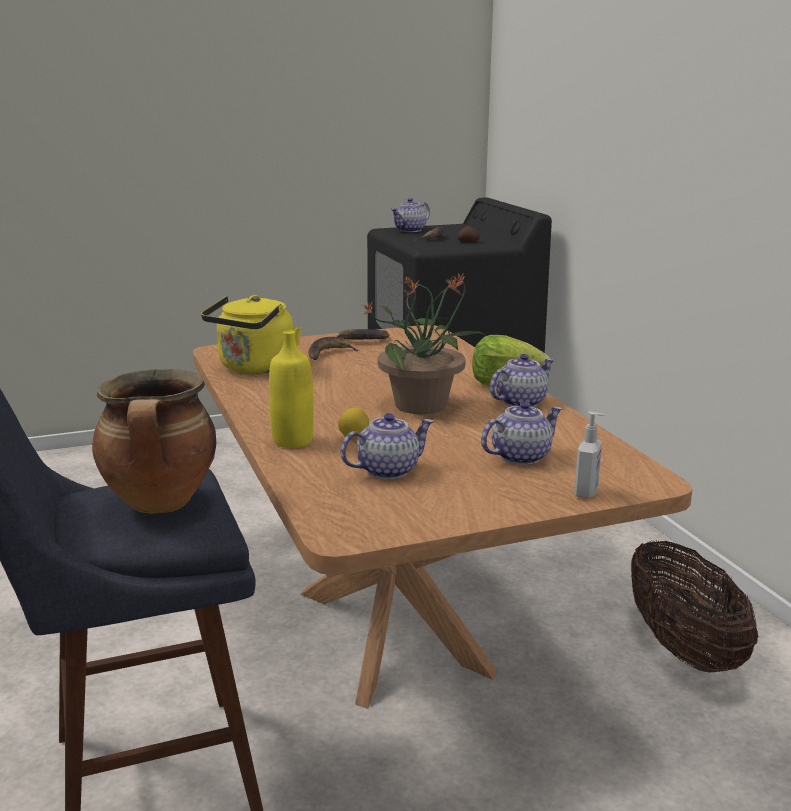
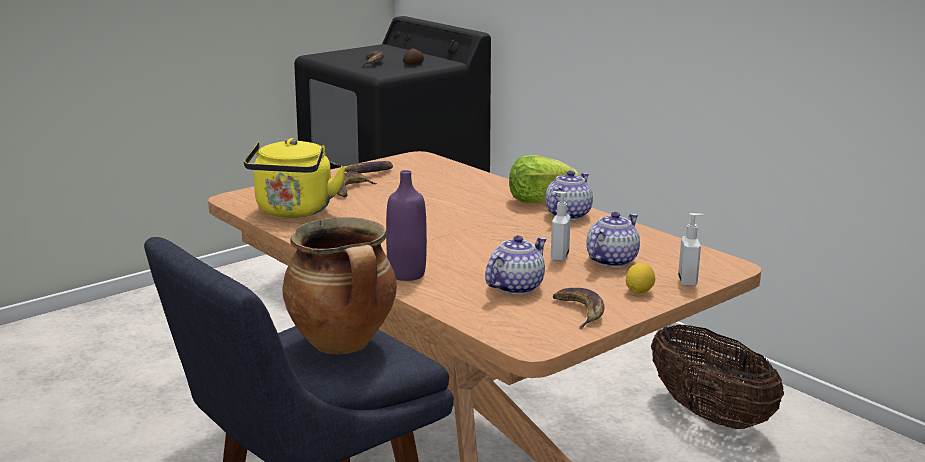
camera: 20 degrees left, 0 degrees up
(292, 441) = (406, 274): yellow bottle -> purple bottle
(353, 436) = (456, 263): lemon -> lemon (639, 291)
(410, 230) = (341, 55): teapot -> none
(422, 405) = (487, 227): potted plant -> none
(430, 507) = (580, 312): none -> banana
(466, 444) = (558, 257): none -> soap dispenser

